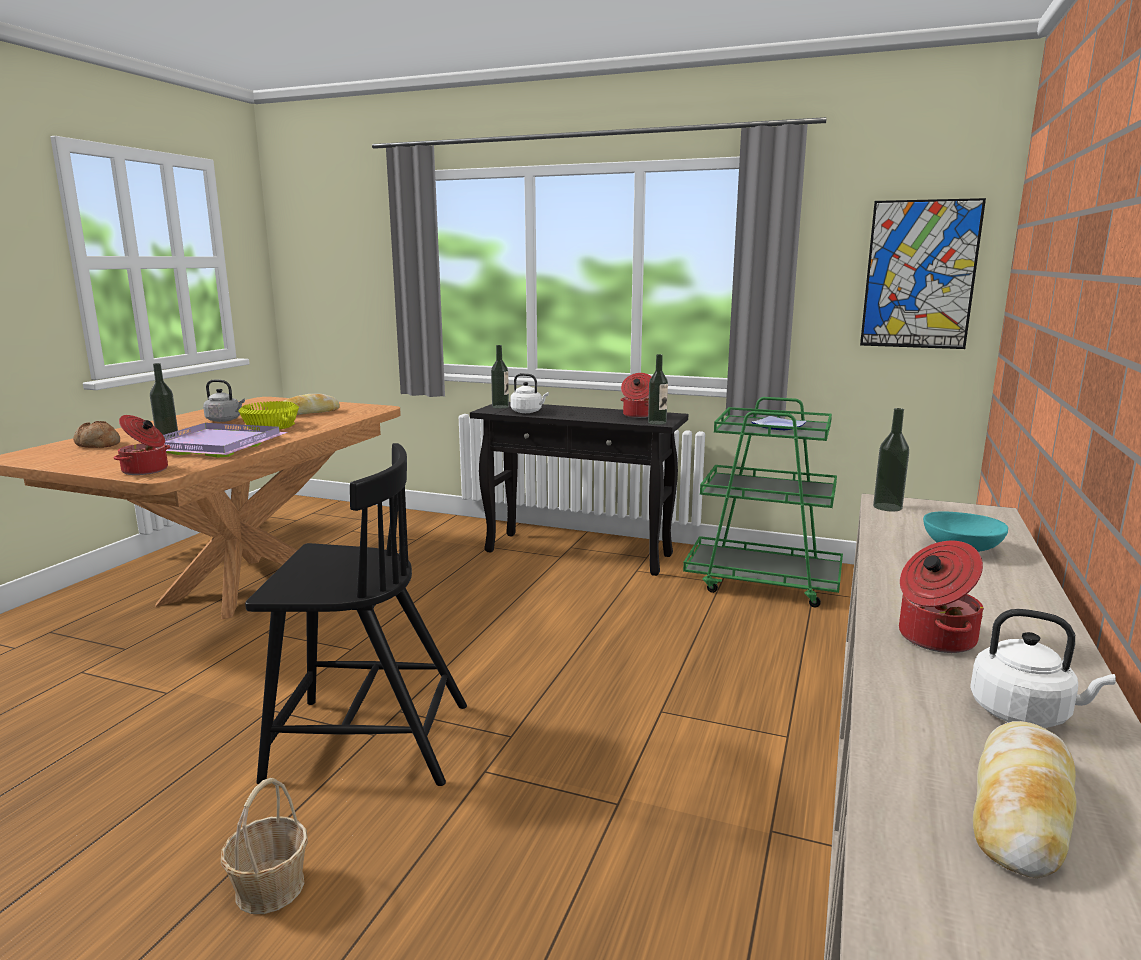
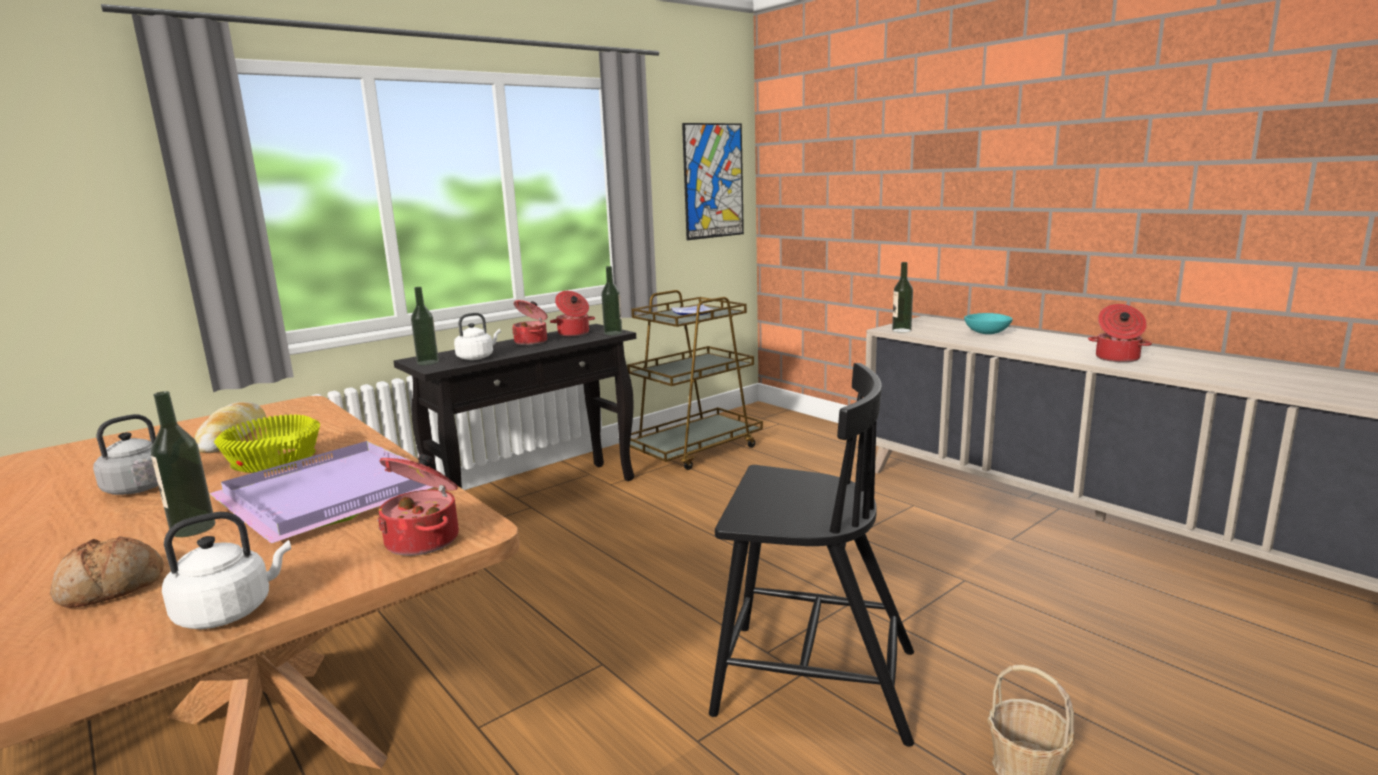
camera: 60 degrees left, 0 degrees up
(365, 741) = (811, 681): black chair -> black chair turned 75 degrees clockwise
(594, 412) = (532, 342): none -> cooking pot
(763, 582) = (695, 450): green cart -> brown cart
(1020, 809) = (1293, 379): bread -> none
(1025, 713) = (1204, 363): white kettle -> white kettle (230, 612)

